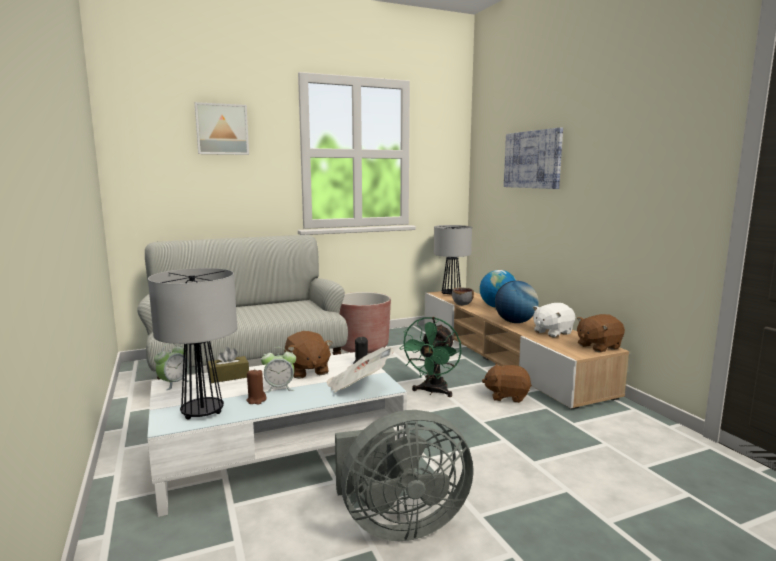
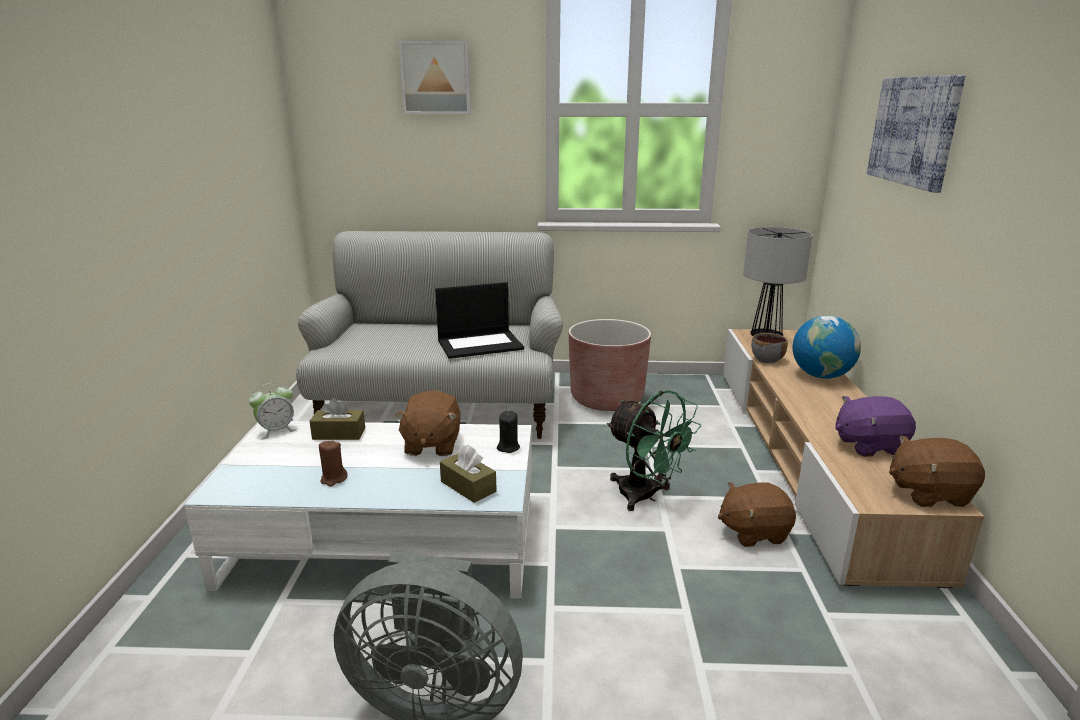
camera: 25 degrees right, 10 degrees up
(203, 412) = (265, 483): table lamp -> none
(279, 388) = (375, 466): alarm clock -> none
(287, 312) = (480, 344): none -> laptop
(358, 386) = (468, 486): newspaper -> brown tissue box
(432, 392) = (645, 496): green fan -> green fan turned 90 degrees counterclockwise
(507, 396) = (753, 532): brown plush toy -> brown plush toy turned 45 degrees counterclockwise
(515, 322) = (822, 411): globe -> none
(552, 332) = (868, 445): white plush toy -> purple plush toy

